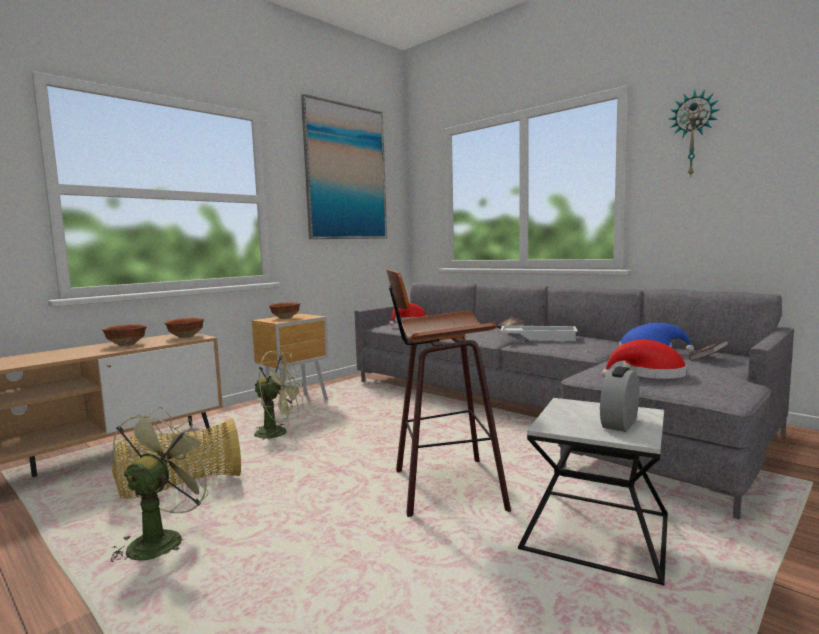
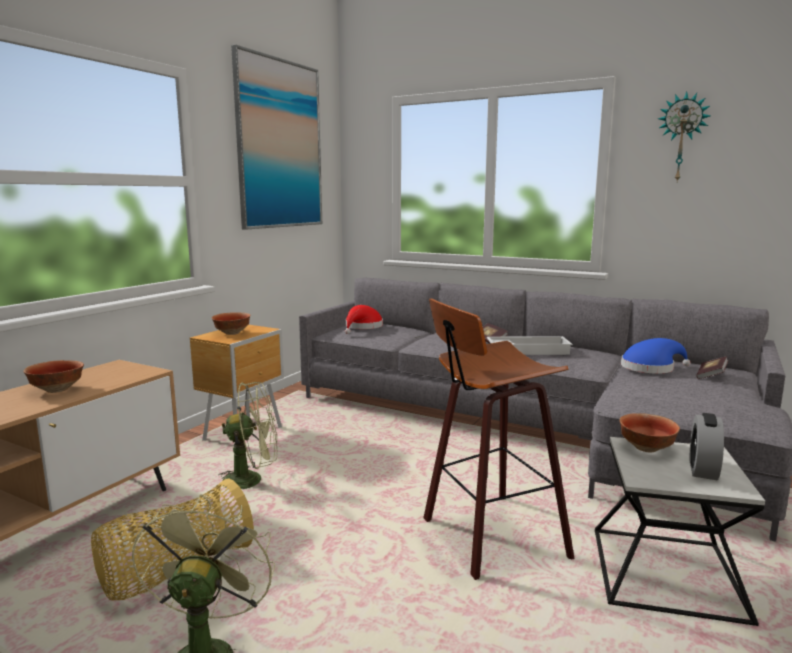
camera: 15 degrees left, 5 degrees up
(186, 337) = (129, 371): bowl -> bowl (647, 448)
(648, 374) = (678, 400): red hat -> none

